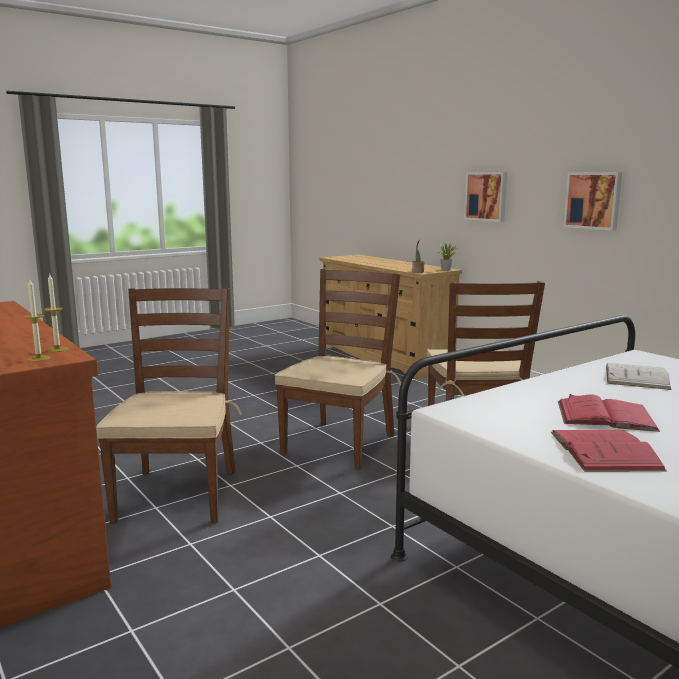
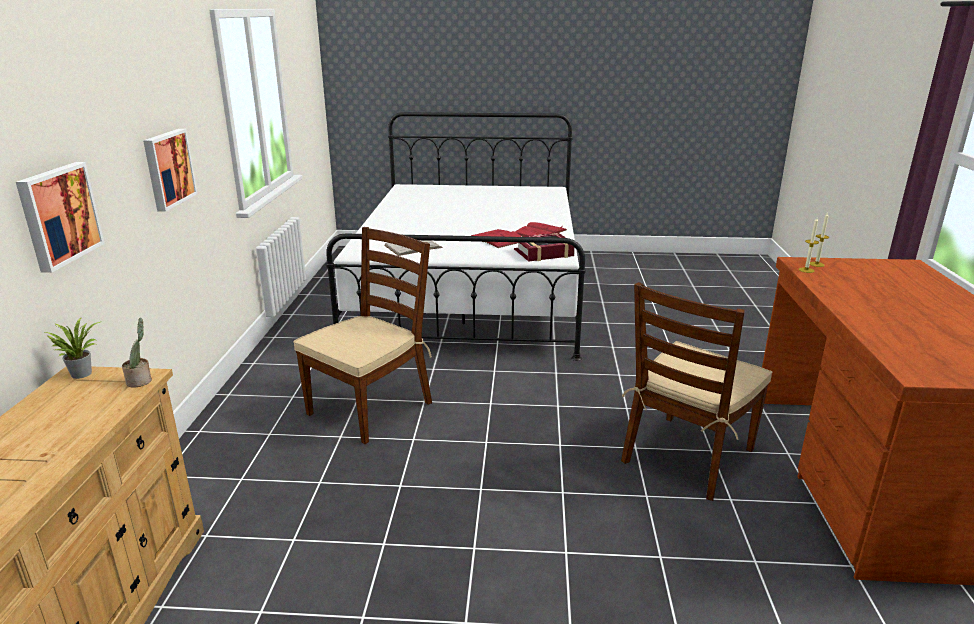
camera: 140 degrees left, 10 degrees up
(339, 443) = (490, 453): brown chair -> none
(490, 412) = (544, 253): none -> book

